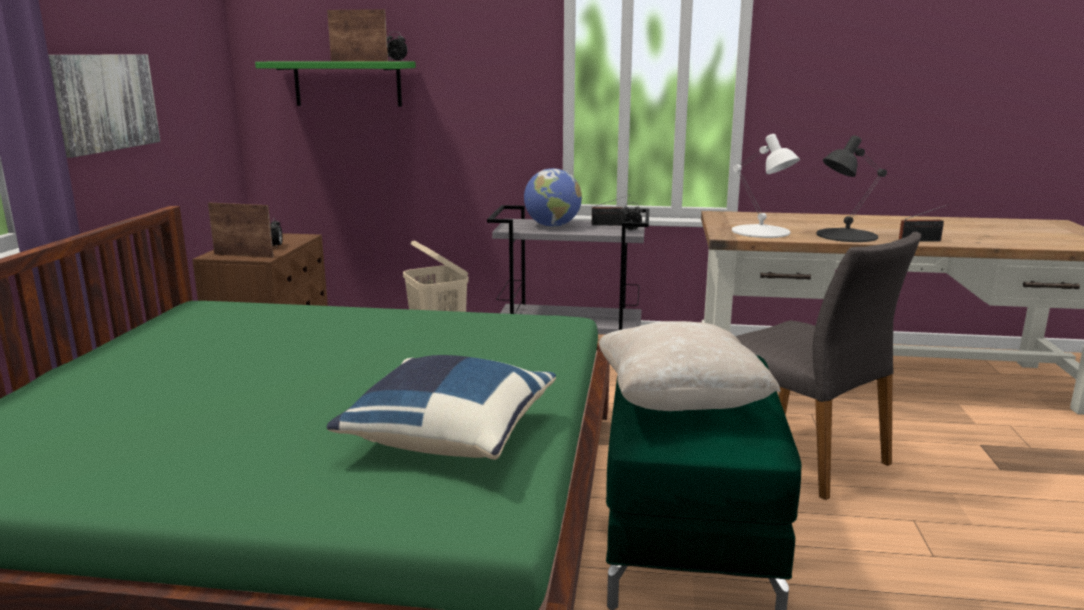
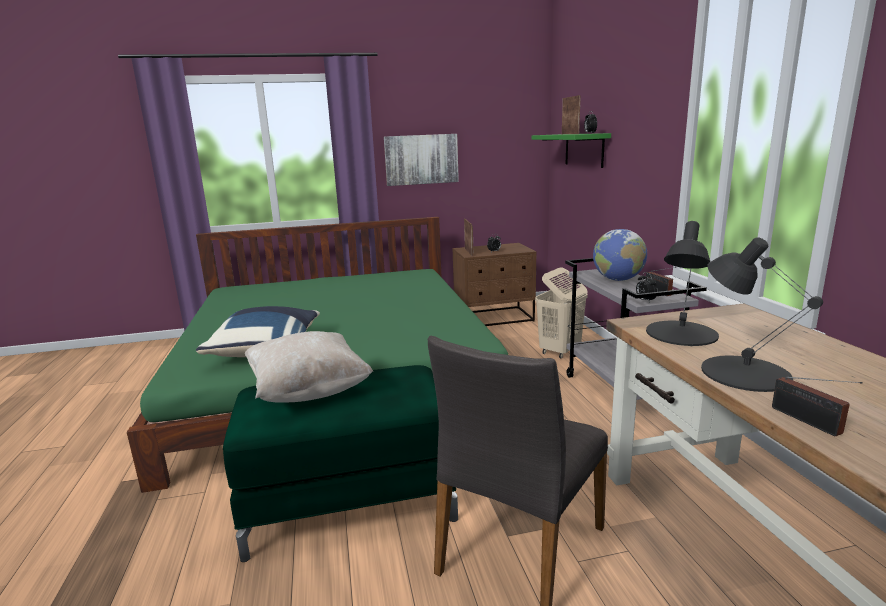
camera: 70 degrees right, 0 degrees up
(761, 231) = (680, 333): white table lamp -> black table lamp

